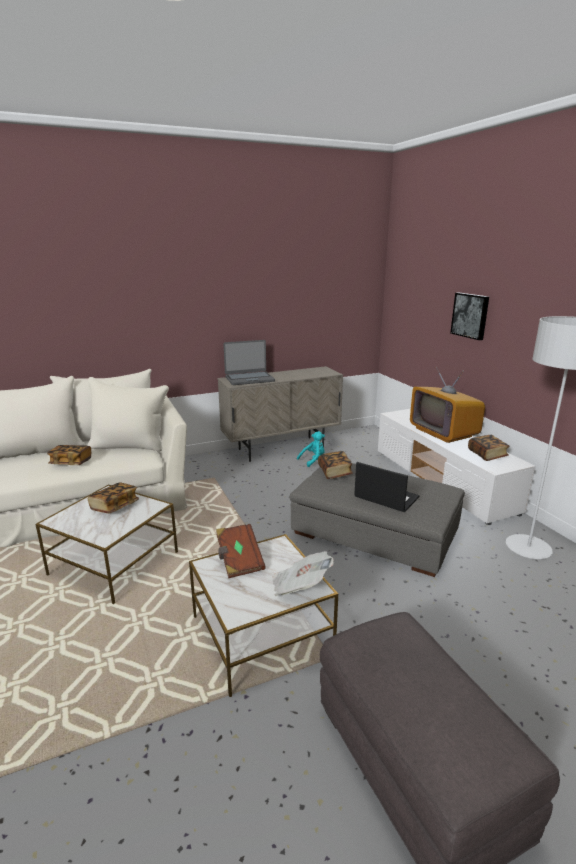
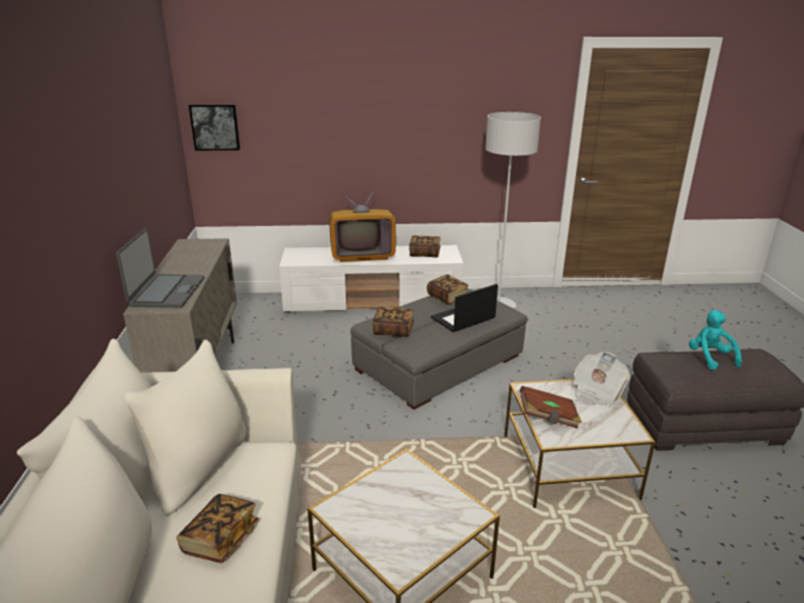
camera: 70 degrees left, 5 degrees up
(114, 506) = (387, 502): book -> book (447, 297)
(313, 460) = (257, 357): turquoise plush toy -> turquoise plush toy (710, 358)
(470, 315) = (349, 128): picture -> picture (215, 126)

